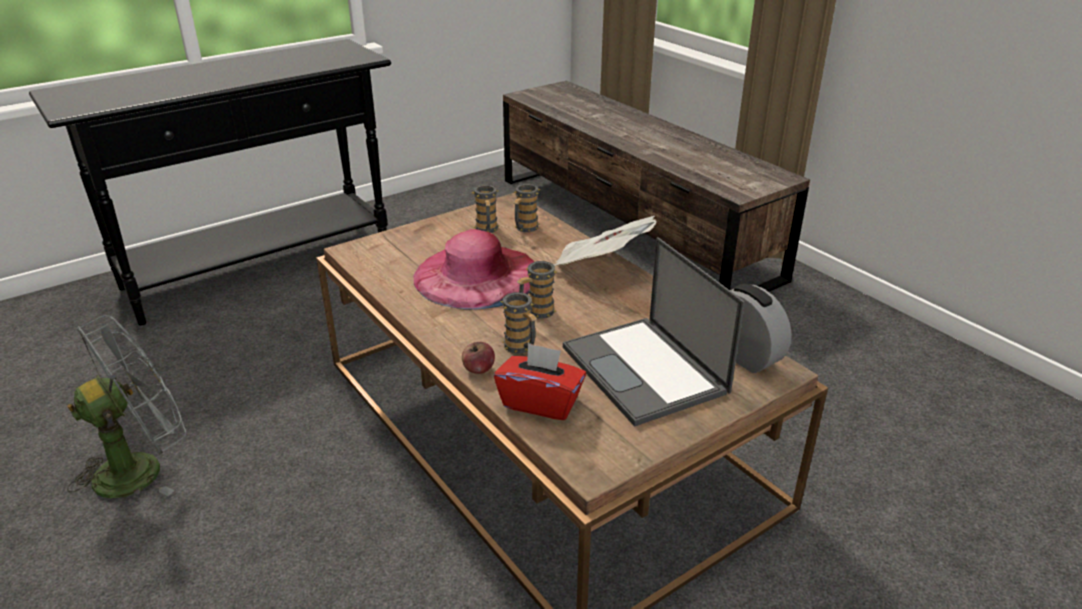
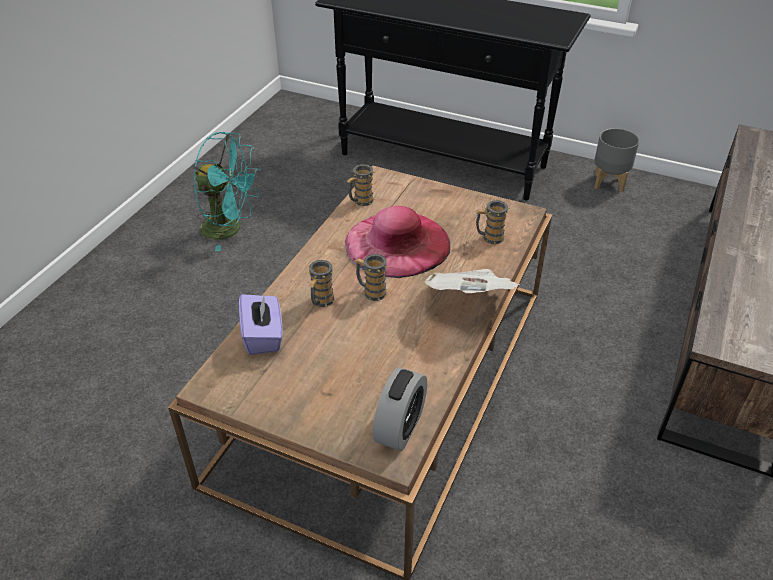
camera: 60 degrees right, 10 degrees up
(142, 467) = (230, 229): grey fan -> turquoise fan
(420, 205) = (608, 183): none -> grey planter
(478, 369) = (281, 293): apple -> none
(487, 230) = (468, 220): mug -> mug (360, 201)
(541, 402) = (263, 336): red tissue box -> purple tissue box
(645, 370) = (337, 376): laptop -> none

